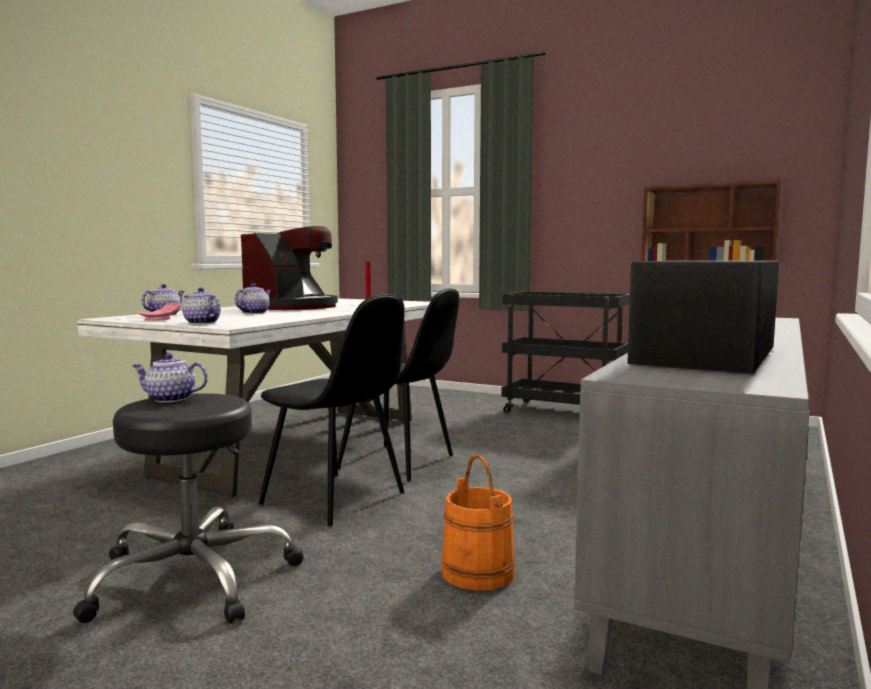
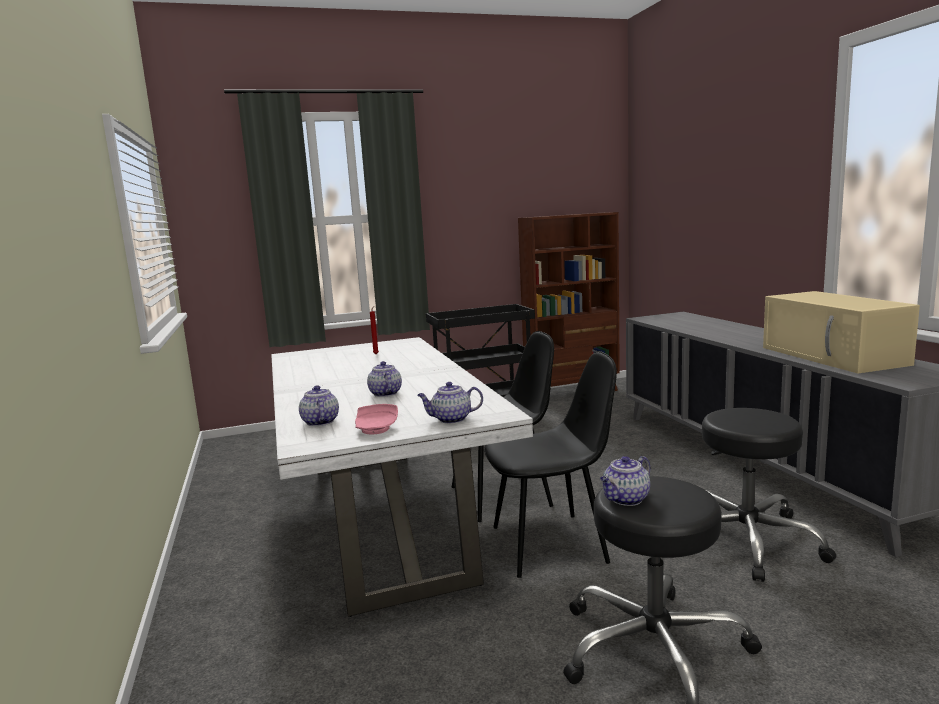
camera: 45 degrees left, 5 degrees up
(293, 307) = (353, 376): coffee machine -> none
(478, 572) = (746, 540): orange bucket -> black stool
(707, 355) = (834, 356): black microwave -> beige microwave

